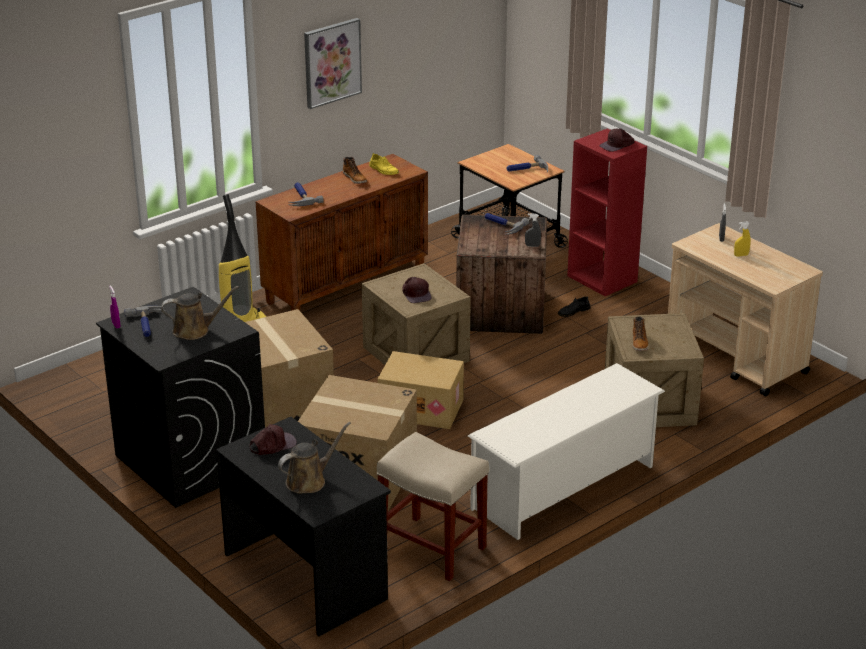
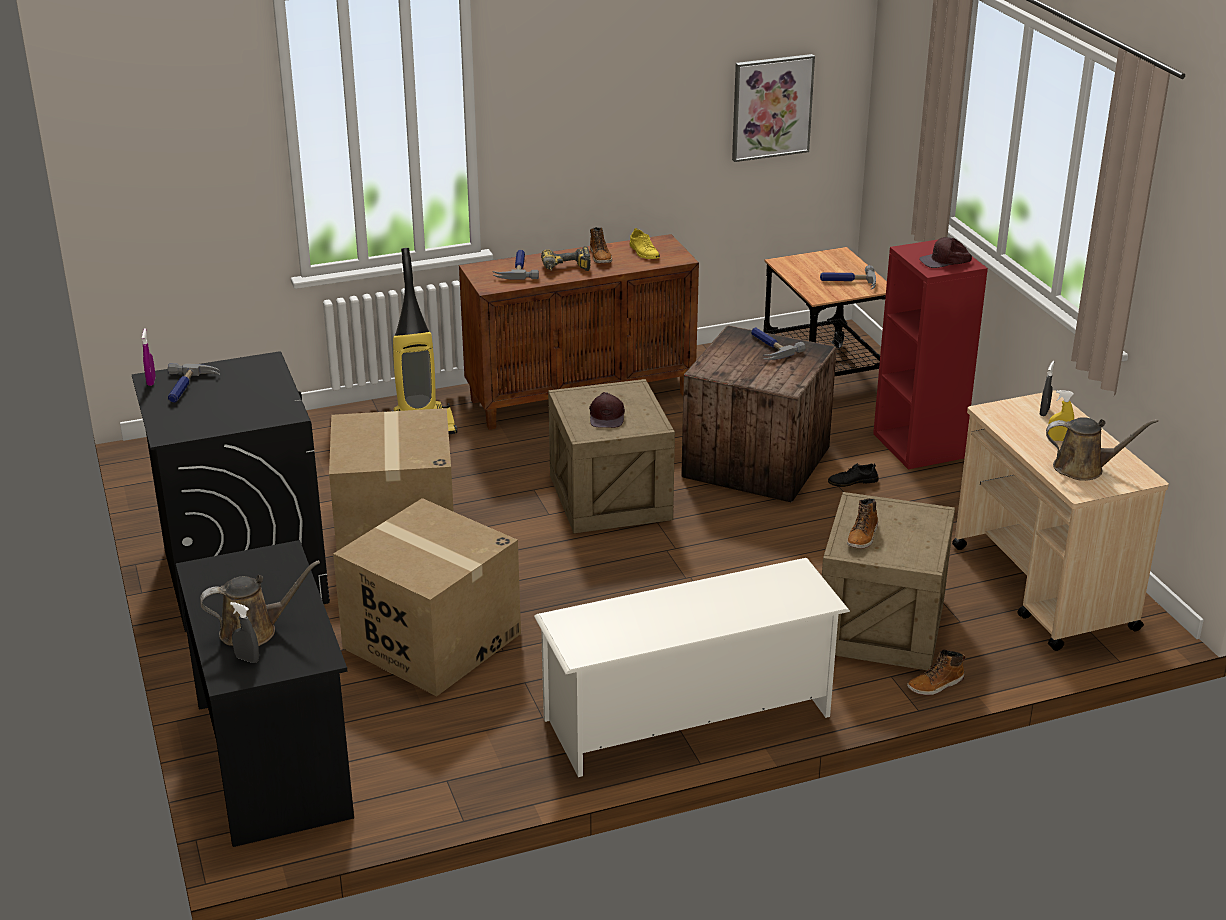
camera: 20 degrees right, 0 degrees up
(195, 330) = (236, 405): brown watering can -> brown watering can (1084, 468)
(272, 444) = (247, 572): brown cap -> none
(332, 62) = (592, 100): picture -> picture (771, 107)
(337, 192) = (566, 269): none -> power drill
(422, 408) = (571, 569): cardboard box -> none
(433, 548) = (460, 762): beige stool -> none
(532, 246) = (791, 380): grey spray bottle -> grey spray bottle (247, 659)
(705, 433) = (936, 685): none -> boot

